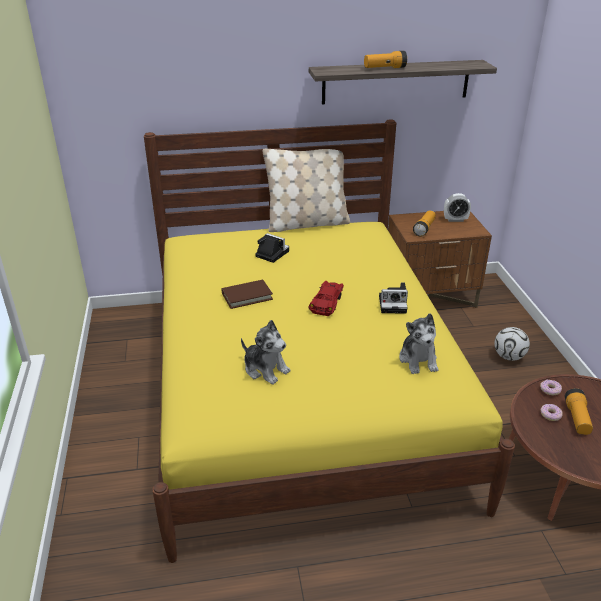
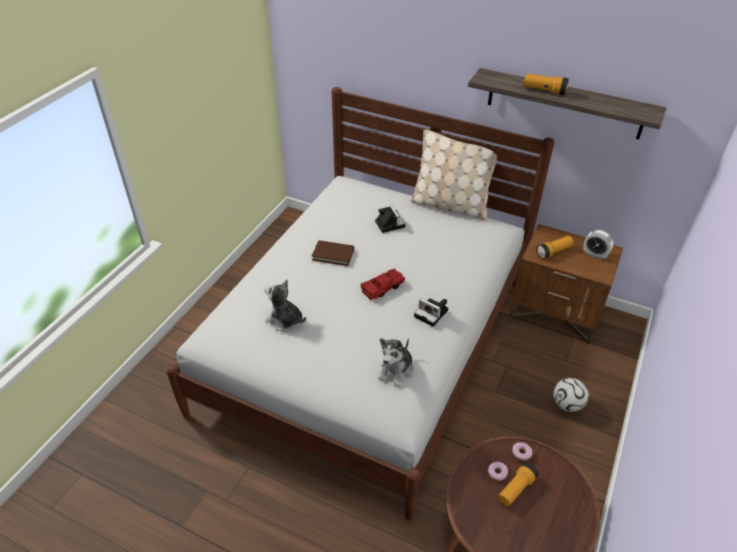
camera: 35 degrees right, 10 degrees up
(265, 369) = (285, 321): plush toy -> plush toy turned 135 degrees clockwise
(300, 391) = (367, 344): yellow bed -> white bed

